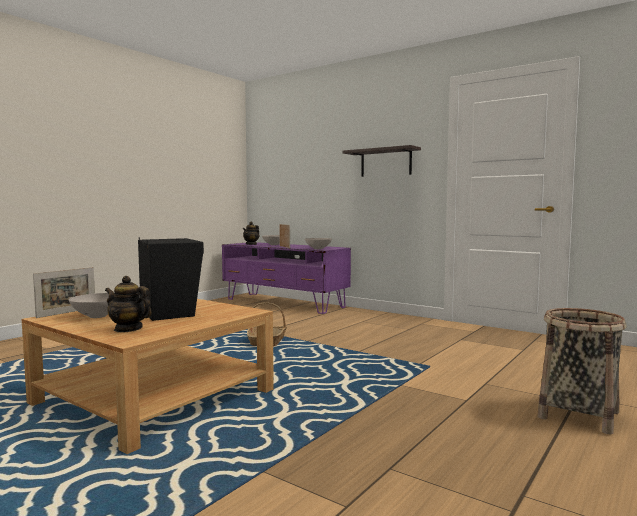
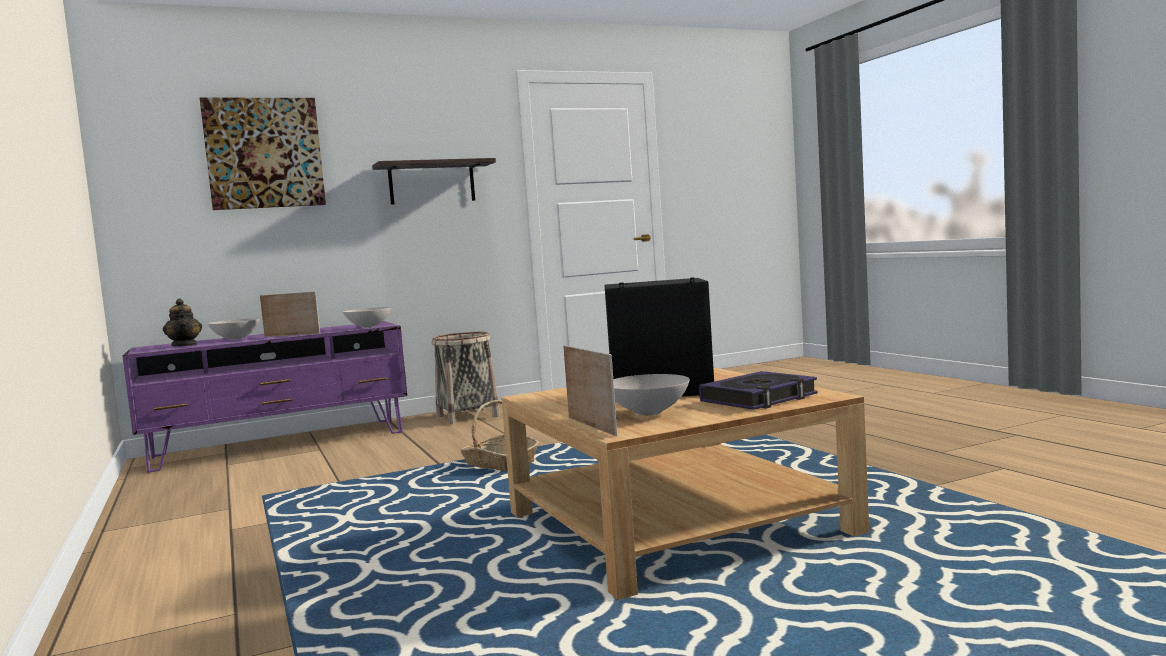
camera: 60 degrees left, 0 degrees up
(128, 329) = (759, 398): teapot -> book
(306, 148) = (264, 153): none -> picture
(579, 415) = (866, 401): basket -> basket (468, 416)

